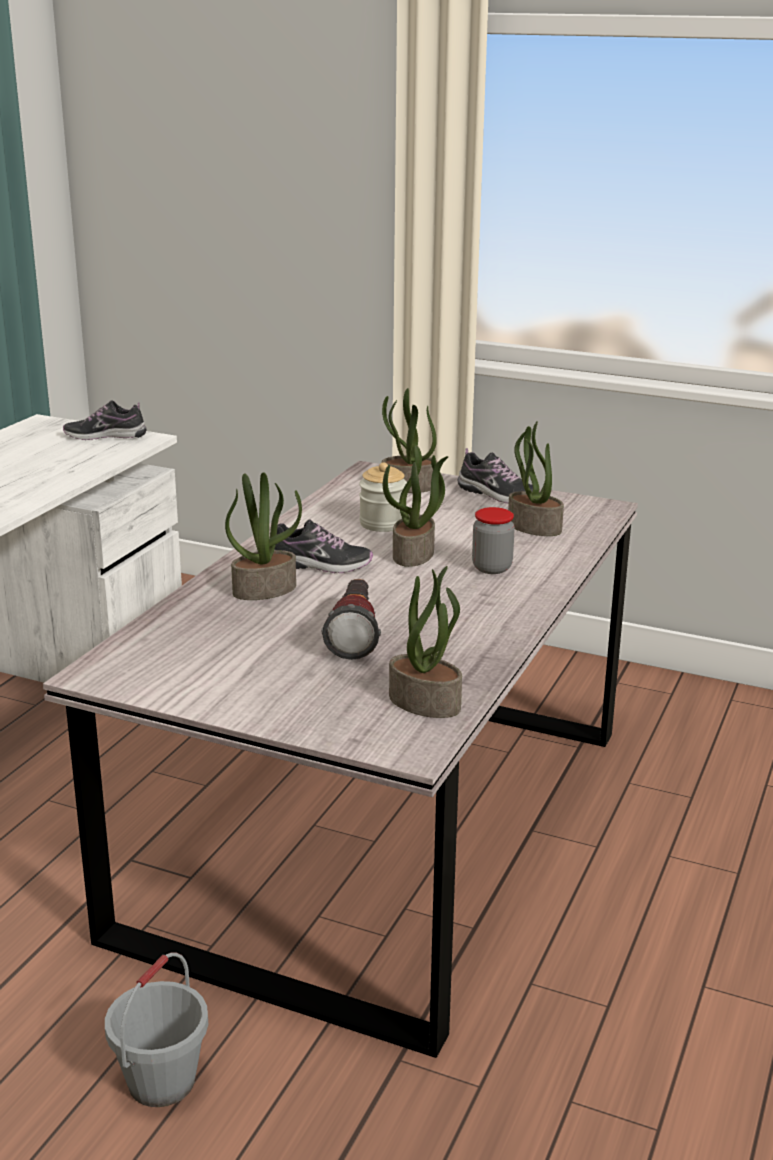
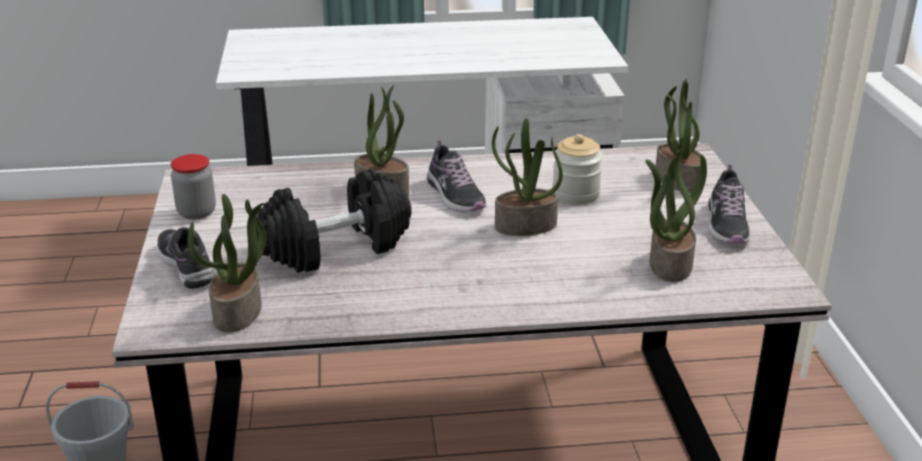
camera: 60 degrees right, 5 degrees up
(105, 436) = (585, 47): shoe -> shoe (187, 266)
(354, 635) = (335, 248): flashlight -> black dumbbell
(492, 568) = (542, 269): jar -> jar (196, 212)

